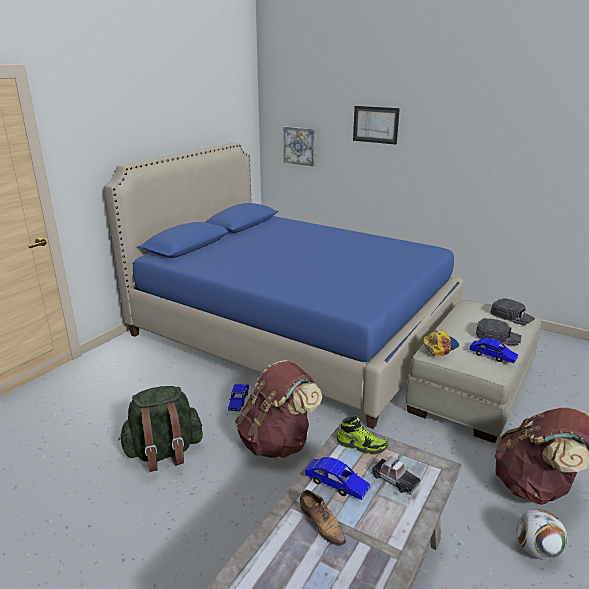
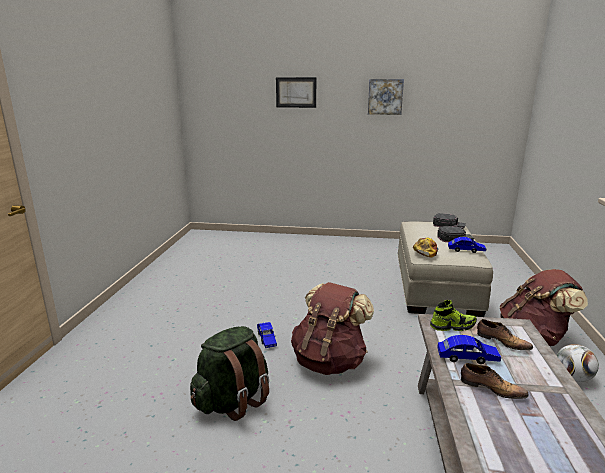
camera: 25 degrees left, 5 degrees down
(293, 331) = (266, 276): blue bed -> none
(300, 145) = (224, 116): picture -> picture (385, 96)
(394, 479) = (502, 342): toy car -> shoe

